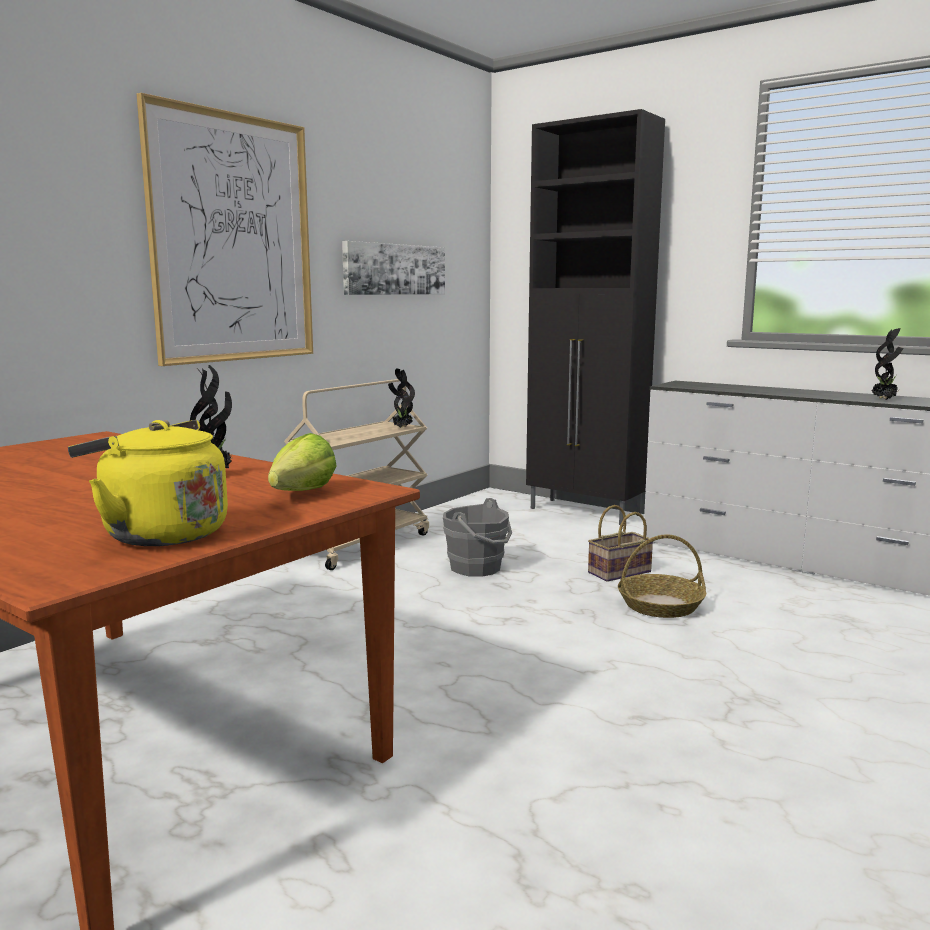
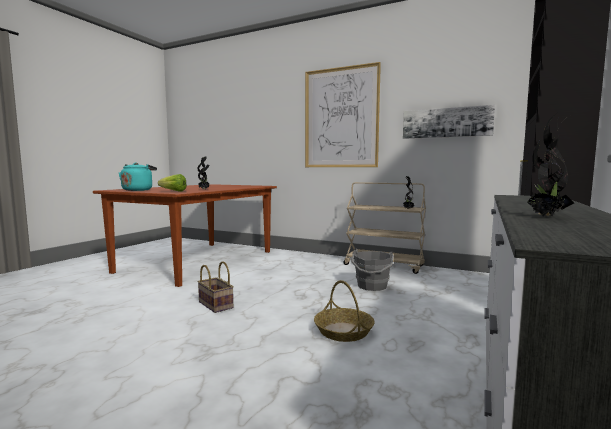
camera: 80 degrees right, 5 degrees down
(159, 534) = (138, 190): yellow kettle -> turquoise kettle
(619, 573) = (398, 319): basket -> basket (214, 305)

